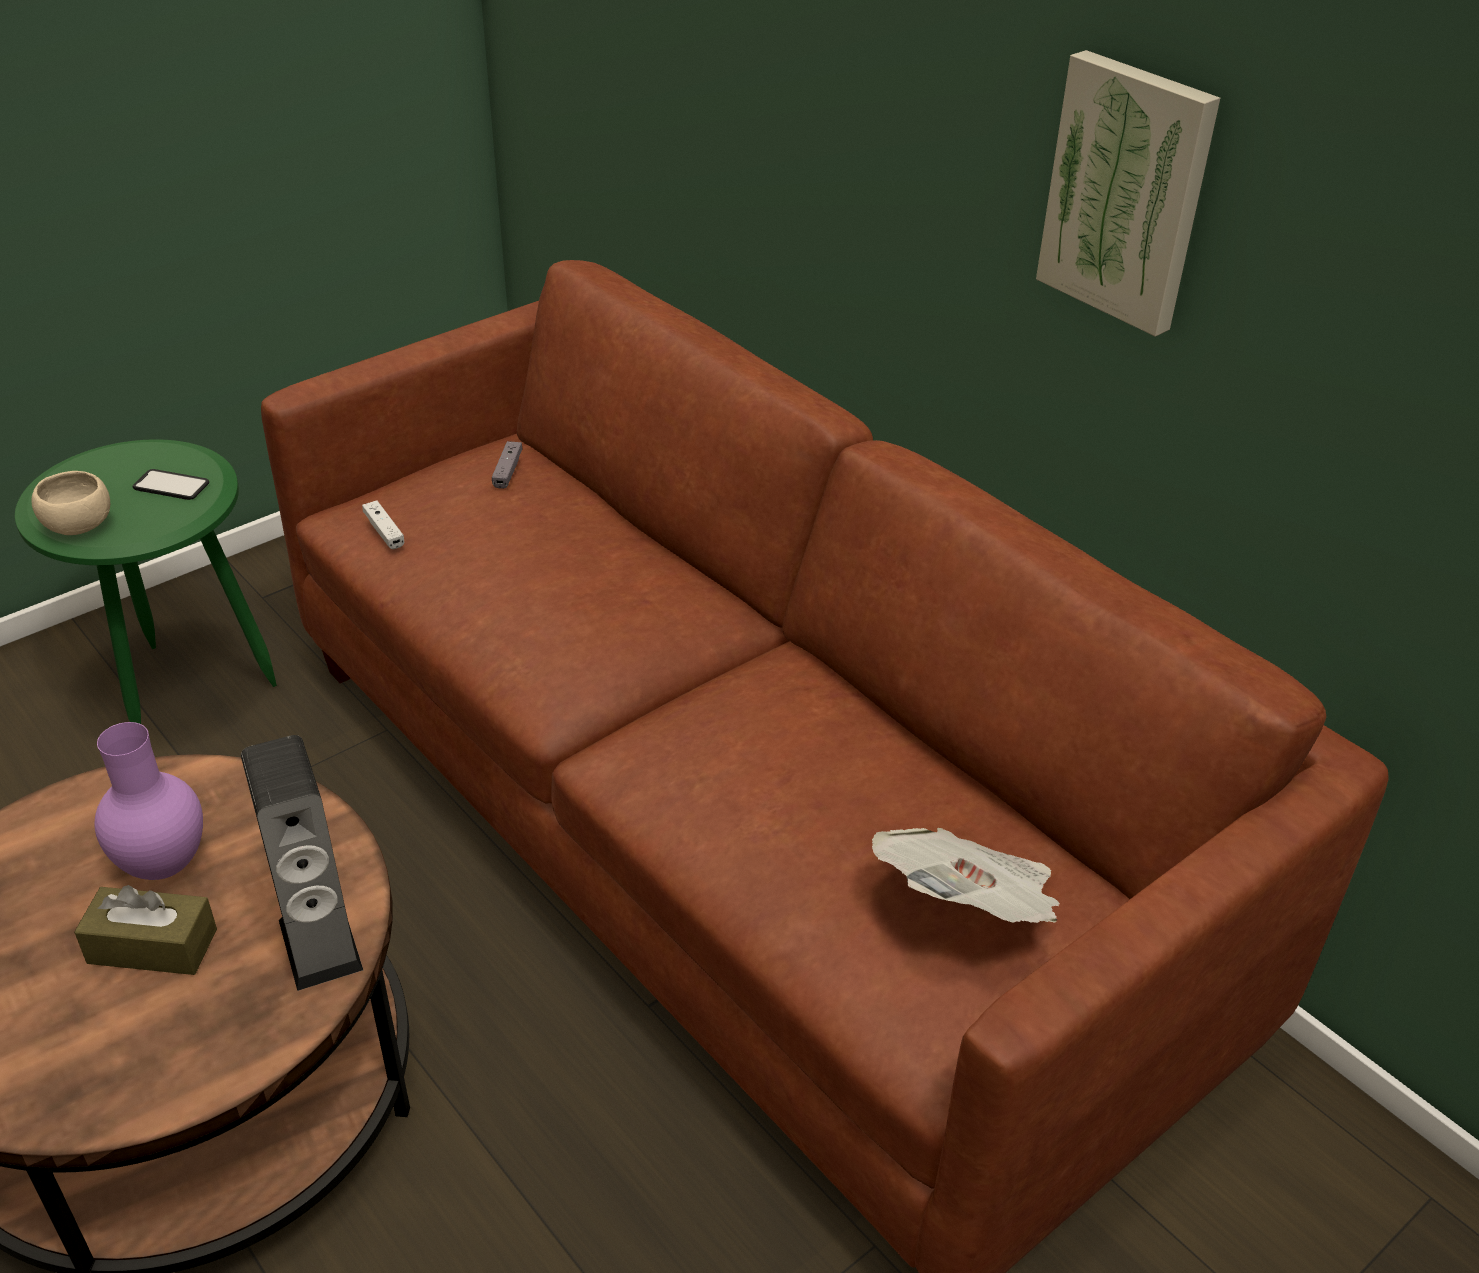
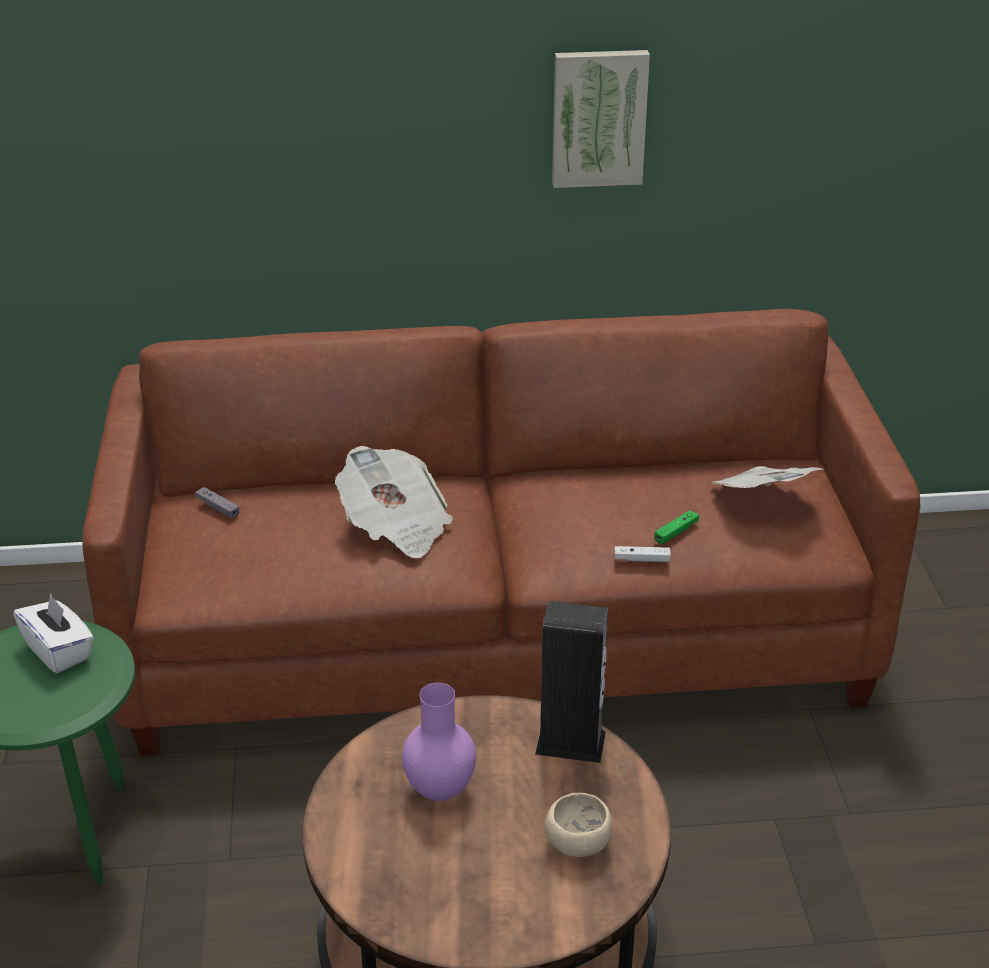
camera: 55 degrees left, 5 degrees down
(78, 527) = (58, 710): beige bowl -> beige bowl (579, 845)
(152, 946) = (510, 813): brown tissue box -> none
(171, 486) = (59, 651): phone -> white tissue box
(384, 531) = (221, 581): white game controller -> white game controller (641, 559)
(573, 599) = (395, 526): none -> newspaper
(795, 845) = (676, 532): none -> green game controller

